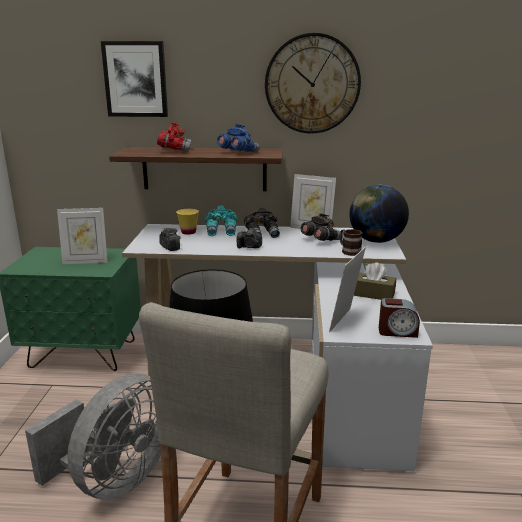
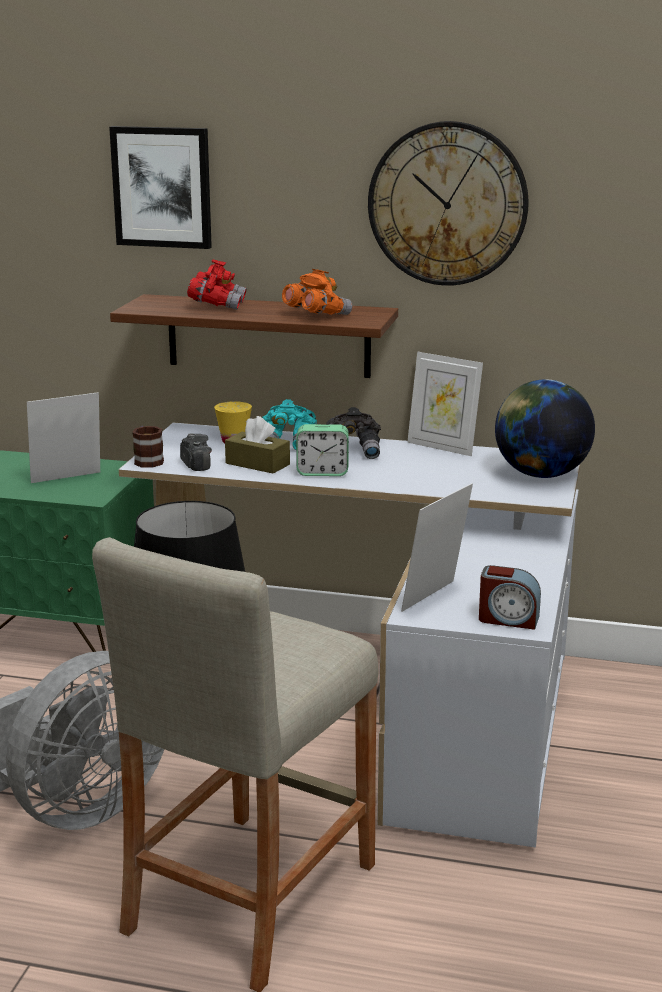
camera: 10 degrees right, 0 degrees up
(86, 261) = (67, 479): picture frame -> picture frame turned 150 degrees clockwise
(238, 153) = (316, 315): blue binoculars -> orange binoculars
(249, 247) = (322, 472): camera -> alarm clock
(320, 240) = (446, 467): grey binoculars -> none
(348, 251) = (483, 489): mug -> mug (147, 460)
(373, 294) = (504, 562): brown tissue box -> brown tissue box (257, 464)

